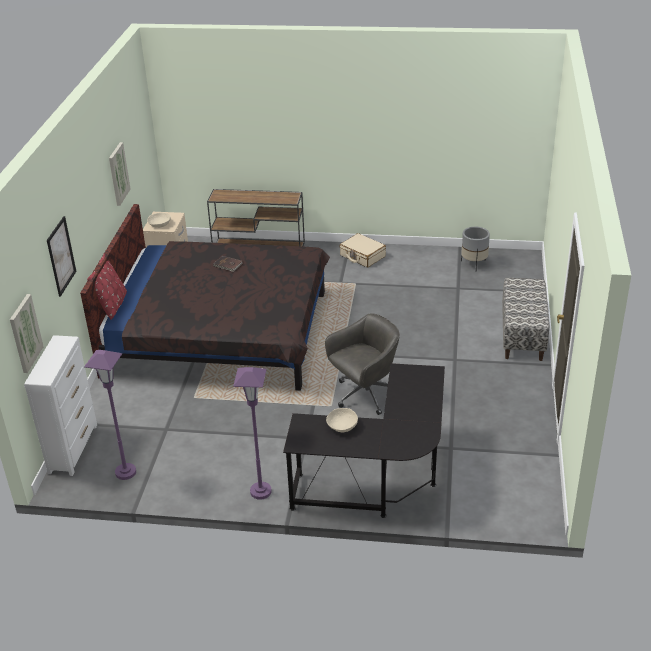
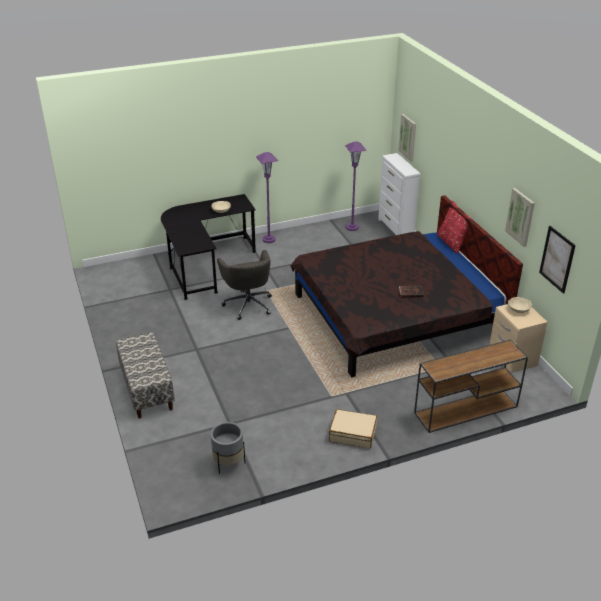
camera: 150 degrees right, 0 degrees up
(61, 256) = (444, 153): picture -> picture (557, 259)
(365, 395) = (248, 304): grey office chair -> grey office chair turned 45 degrees counterclockwise

